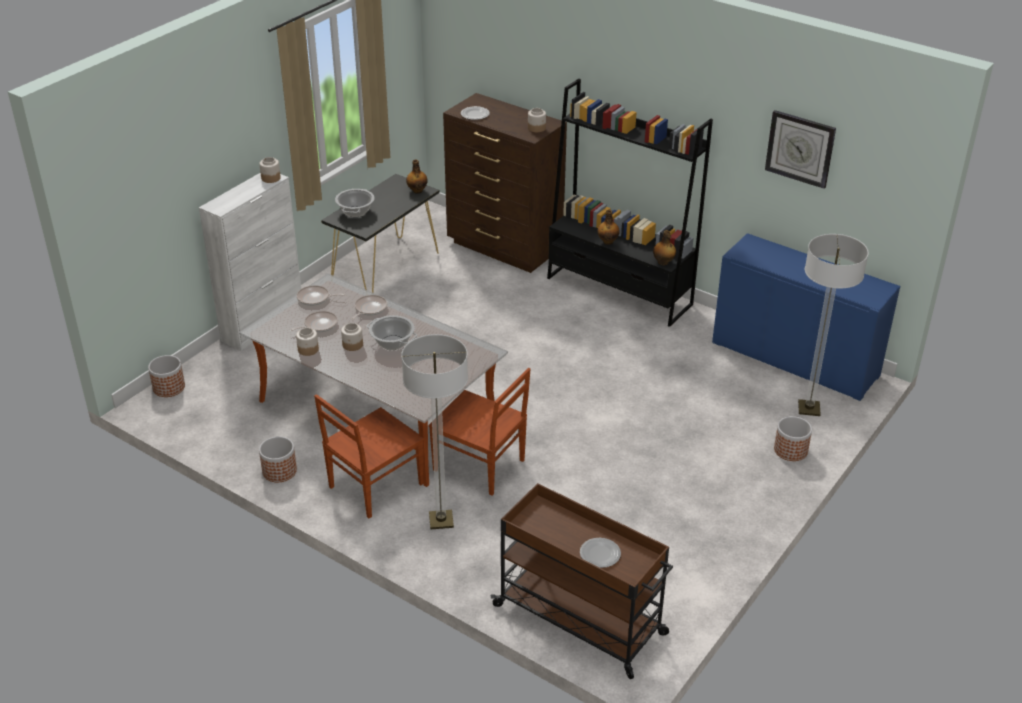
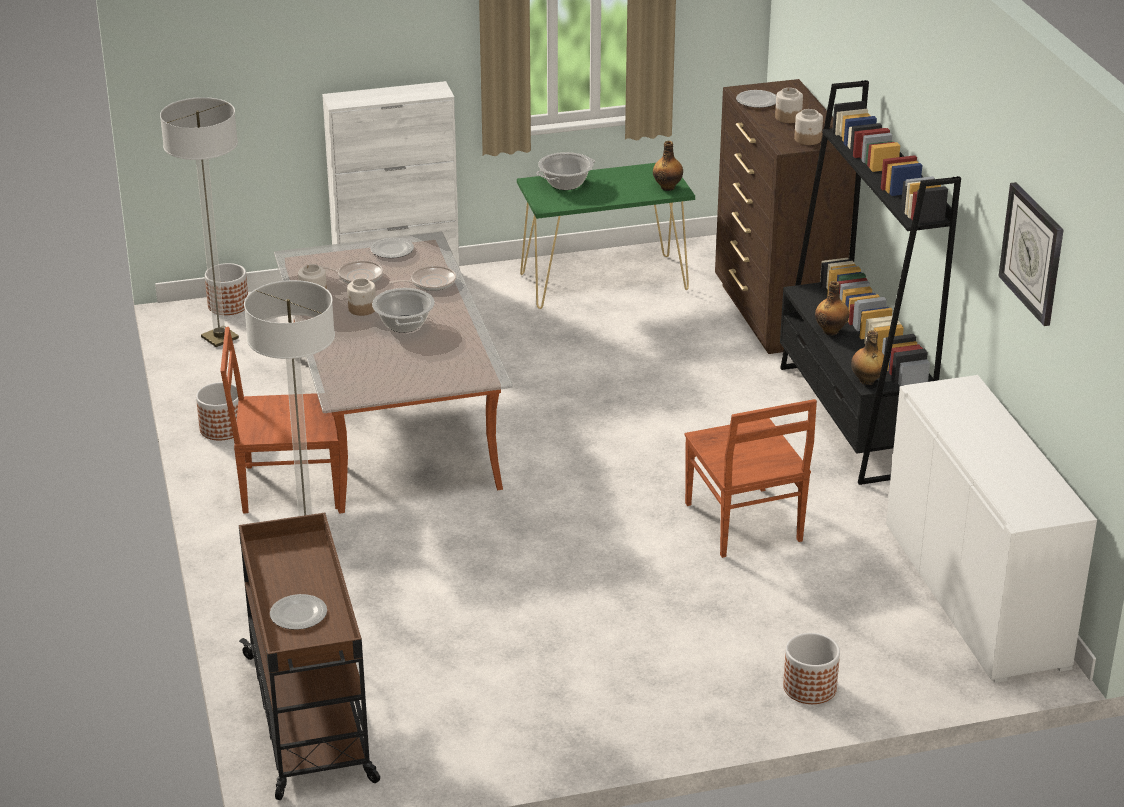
camera: 40 degrees right, 5 degrees down
(270, 178) = (434, 91): jar -> jar (788, 117)
(315, 298) = (392, 250): frying pan -> plate
(385, 268) = (604, 281): black console table -> green console table
(481, 466) = (422, 522): brown chair -> brown chair (744, 524)
(794, 359) = (974, 595): blue cabinet -> white cabinet
(809, 409) = (906, 657): floor lamp -> floor lamp (220, 338)

